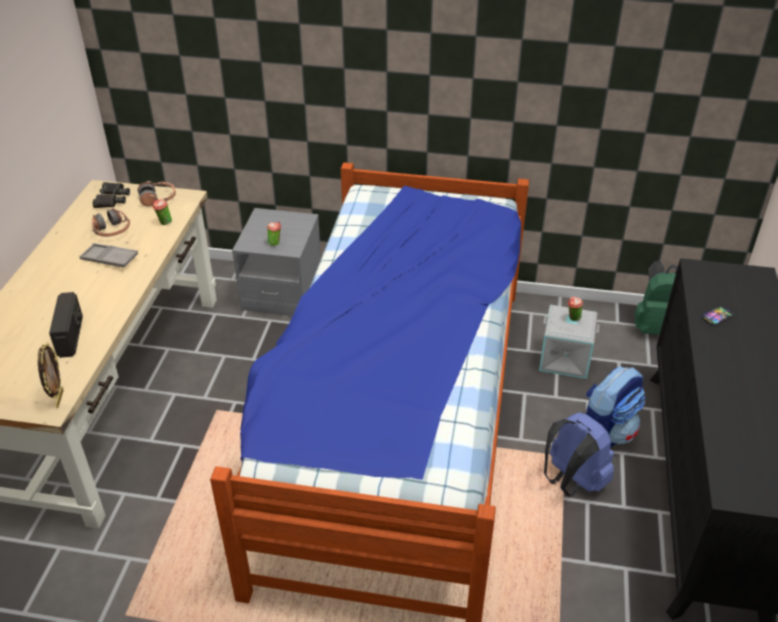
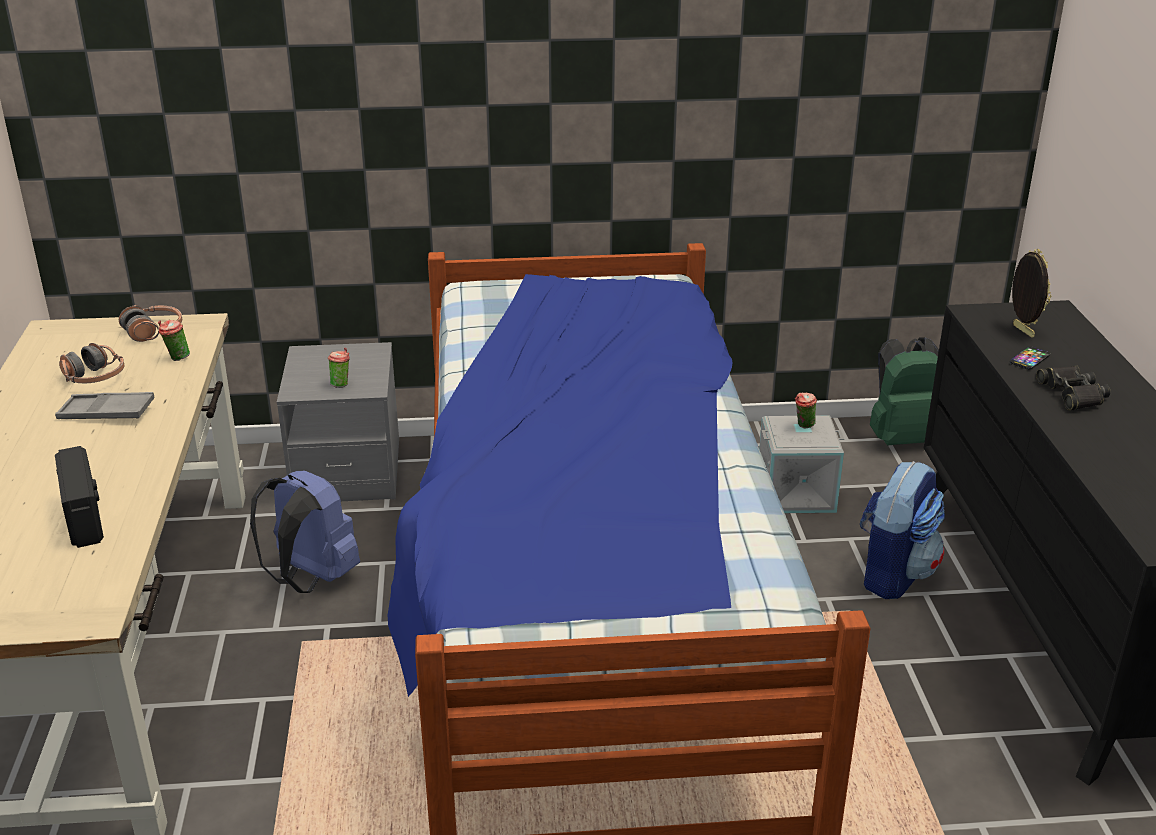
camera: 15 degrees left, 10 degrees down
(58, 398) = (100, 601): picture frame -> picture frame (1021, 331)
(112, 199) = (76, 339): black binoculars -> black binoculars (1072, 394)
(572, 481) = (873, 640): blue backpack -> blue backpack (310, 578)

